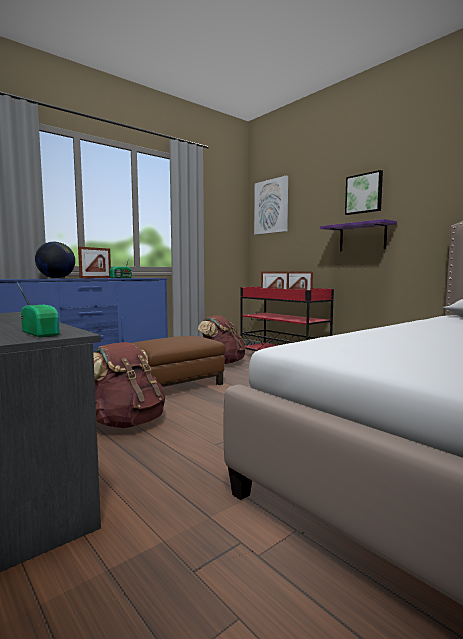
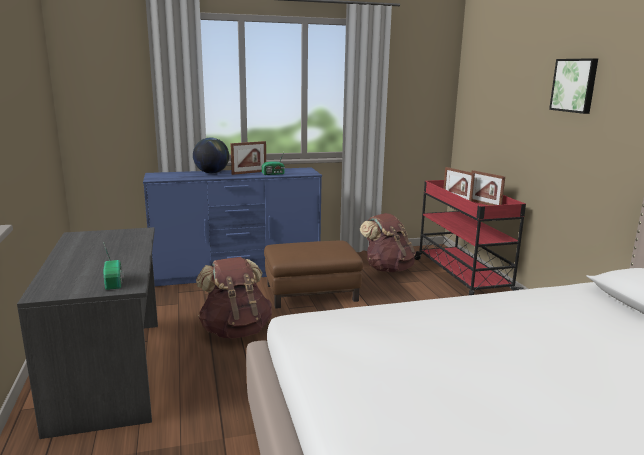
camera: 25 degrees right, 10 degrees up
(271, 206) = (481, 77): picture -> none
(362, 237) = (566, 144): purple shelf -> none

